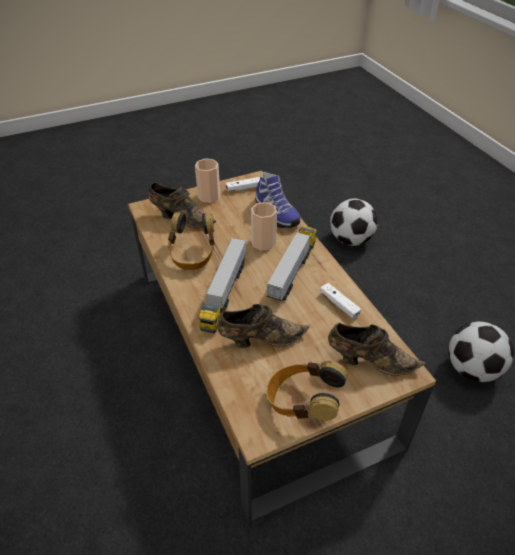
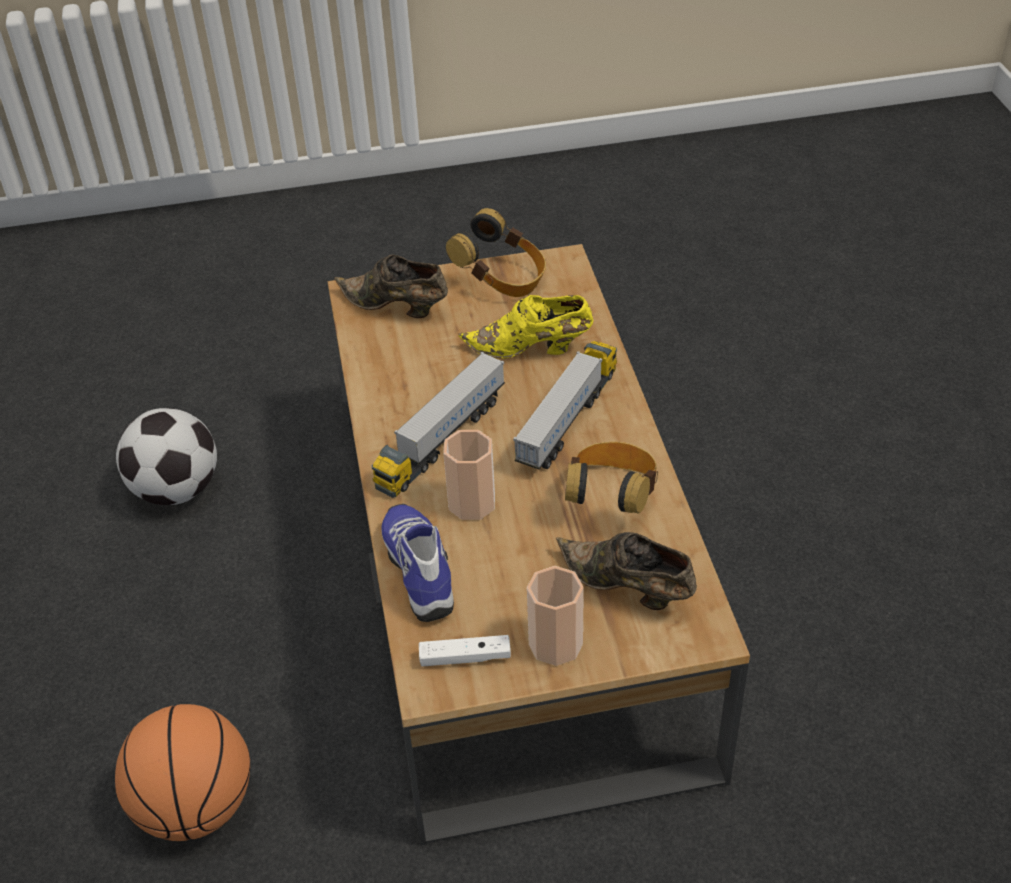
camera: 165 degrees left, 0 degrees up
(260, 339) = (531, 349): brown shoe -> yellow shoe
(339, 304) = (394, 379): white game controller -> none
(350, 240) = (196, 806): football -> basketball

